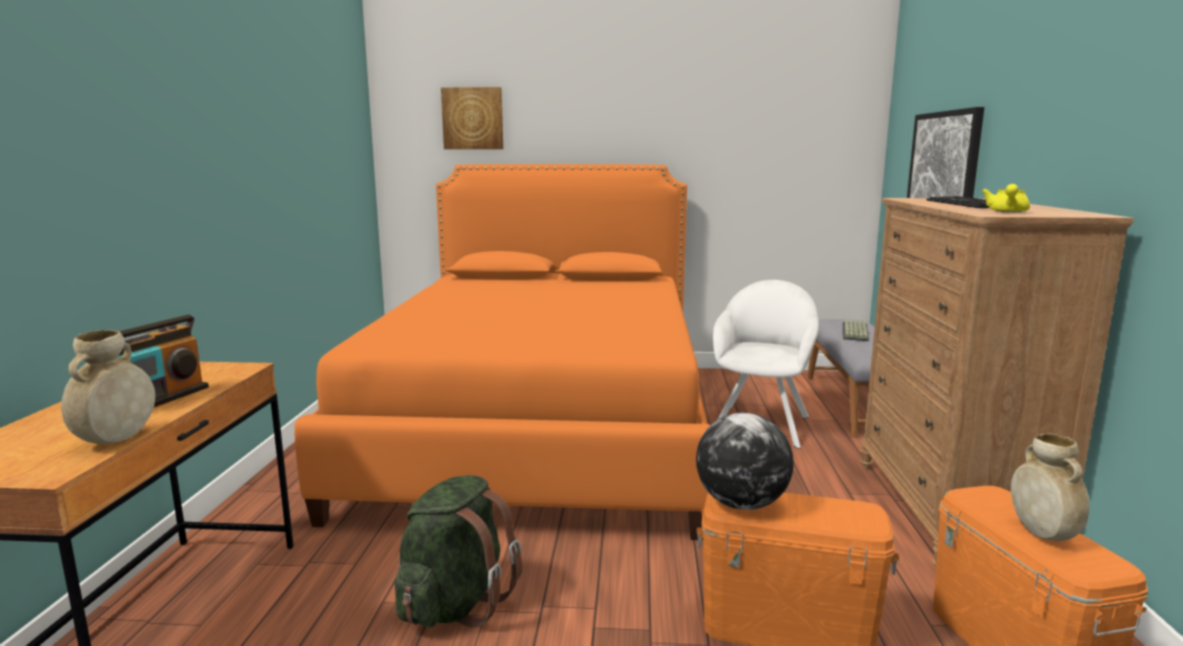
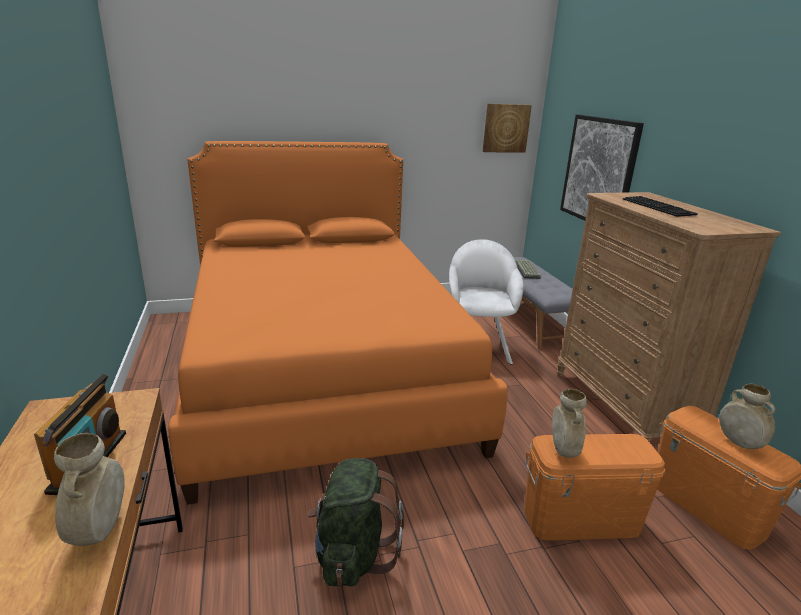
camera: 20 degrees left, 10 degrees up
(473, 118) = (217, 98): picture -> picture (505, 128)
(742, 504) = (563, 451): globe -> beige vase
(1007, 212) = (703, 224): yellow teapot -> none

